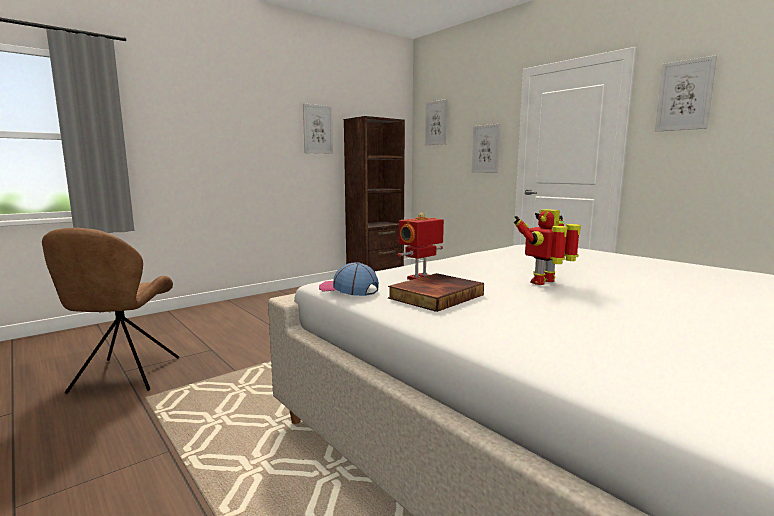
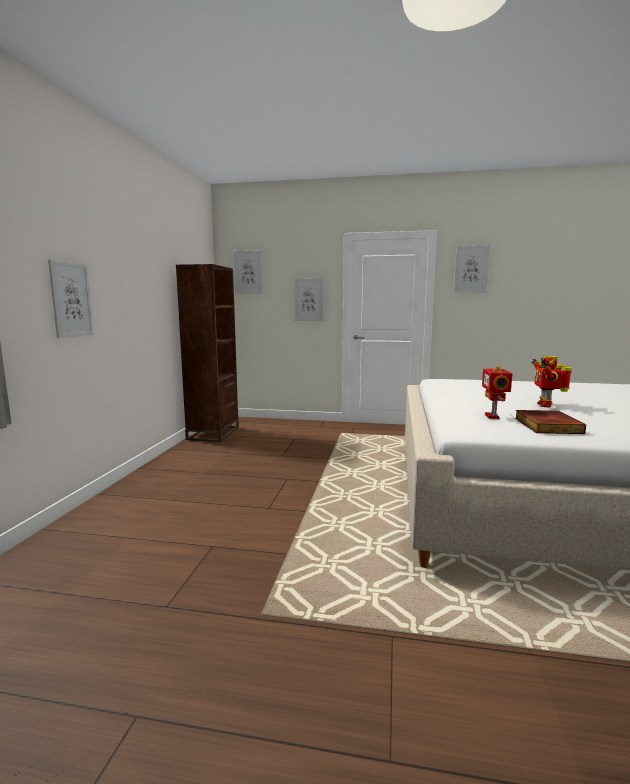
camera: 40 degrees left, 0 degrees up
(124, 376) = (182, 610): brown chair -> none
(318, 129) = (157, 275): picture -> picture (71, 299)
(348, 289) = (494, 433): cap -> none

